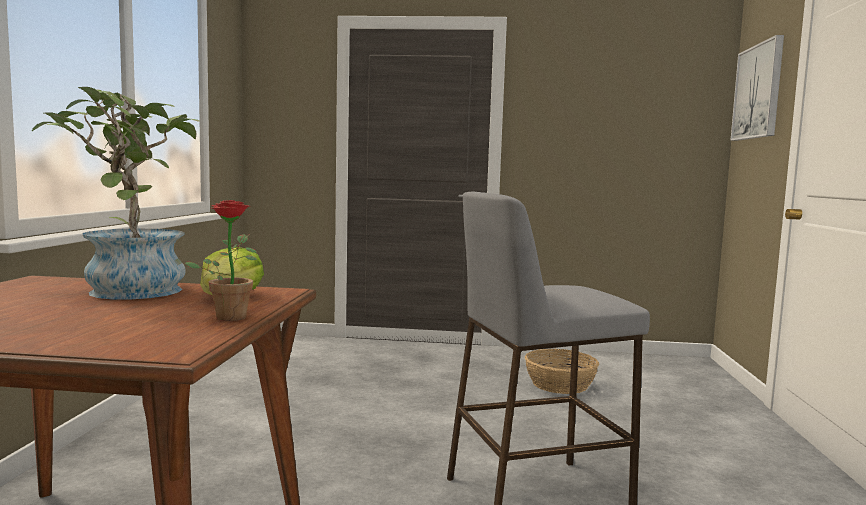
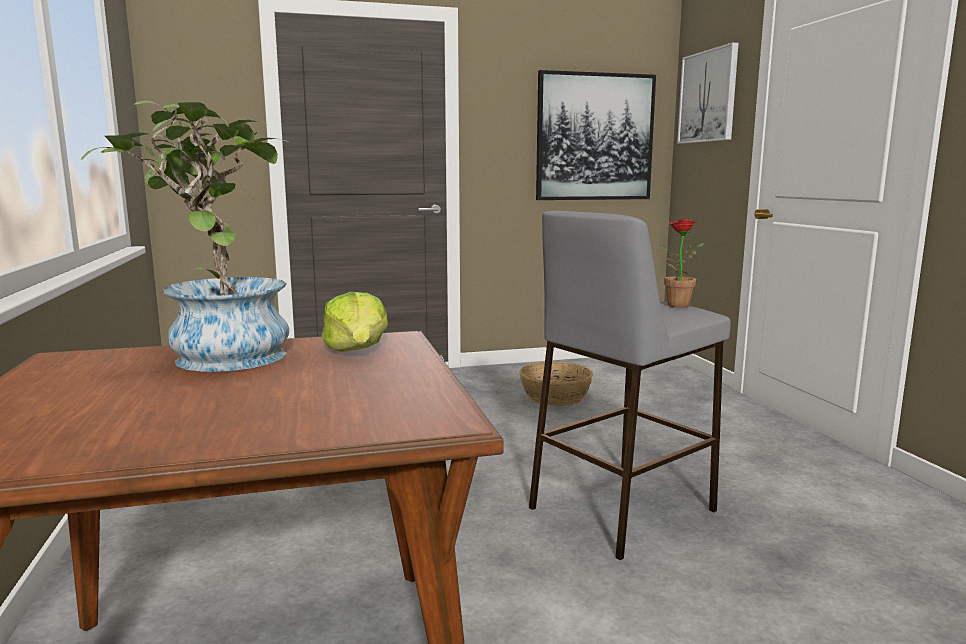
camera: 20 degrees left, 5 degrees up
(231, 316) = (411, 373): potted plant -> potted plant (674, 304)
(640, 133) = (594, 137): none -> picture

